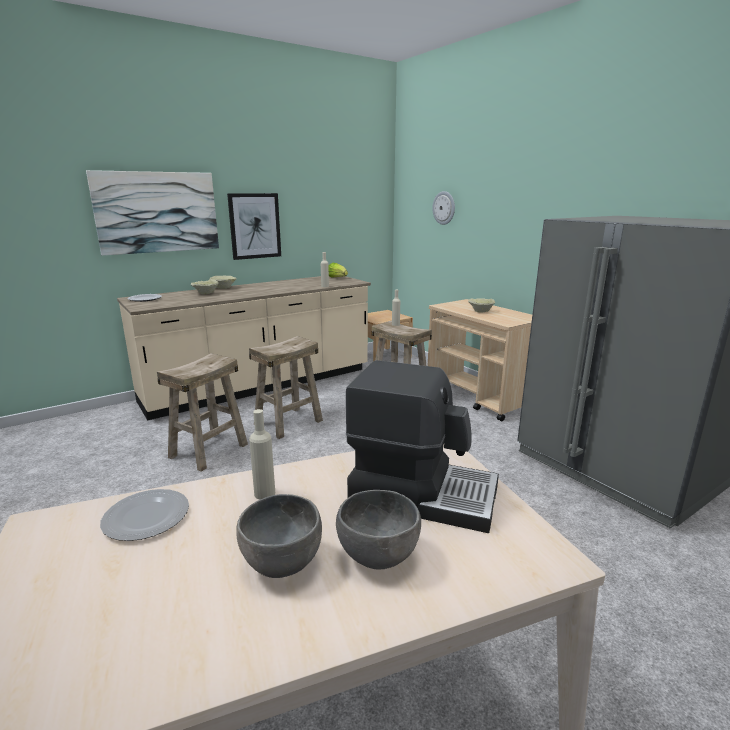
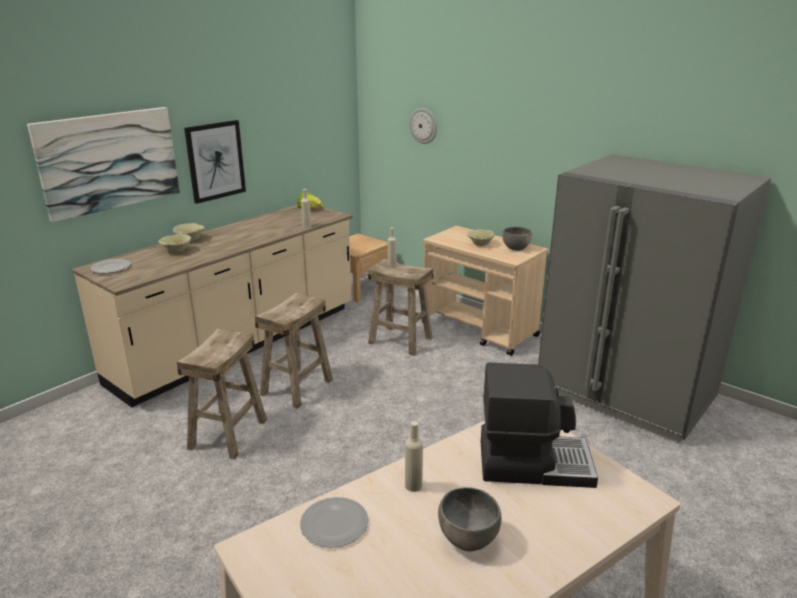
camera: 15 degrees left, 5 degrees up
(379, 556) = (531, 520): grey bowl -> grey bowl (516, 248)

